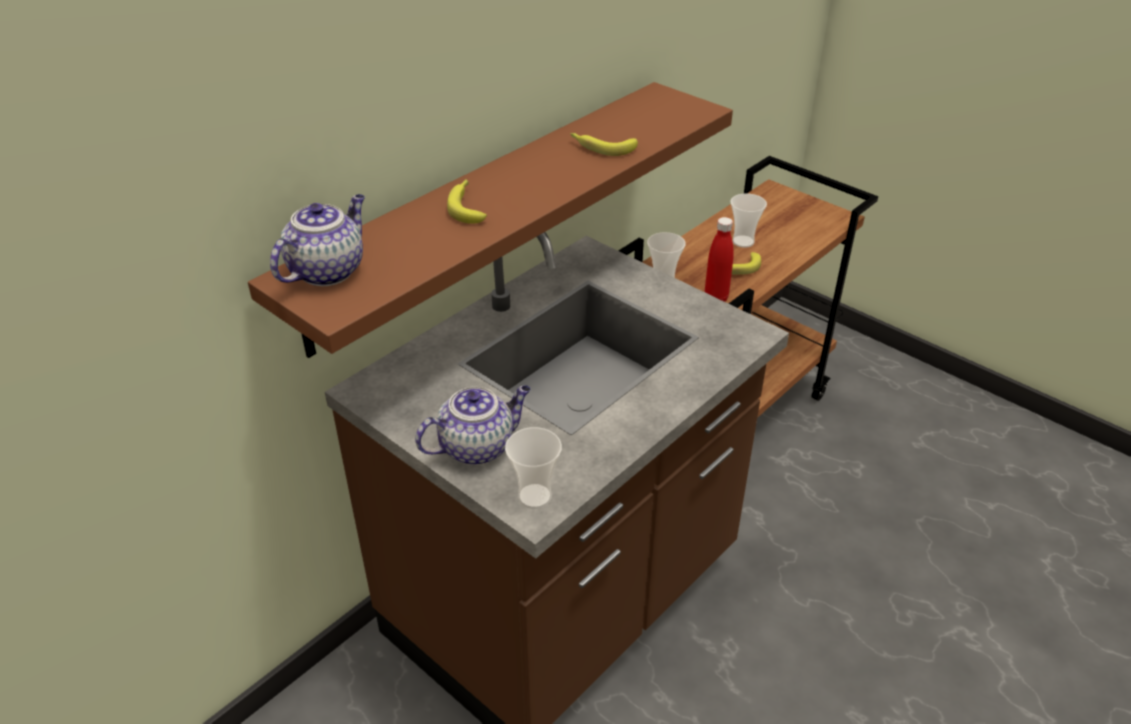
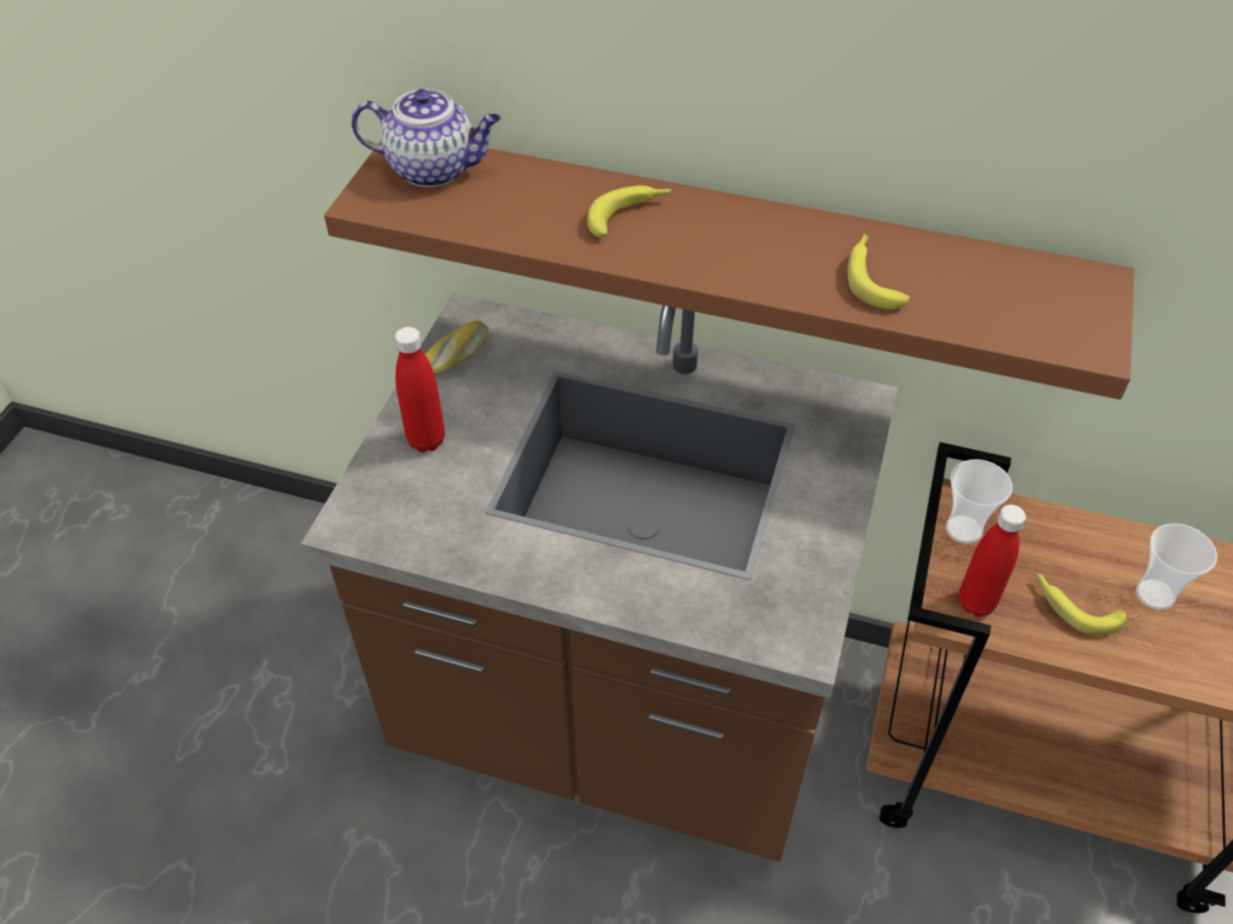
camera: 65 degrees right, 10 degrees up
(400, 407) = (457, 356): none -> bread
(477, 446) = (426, 440): teapot -> red bottle
(534, 496) = (370, 517): cup -> none

